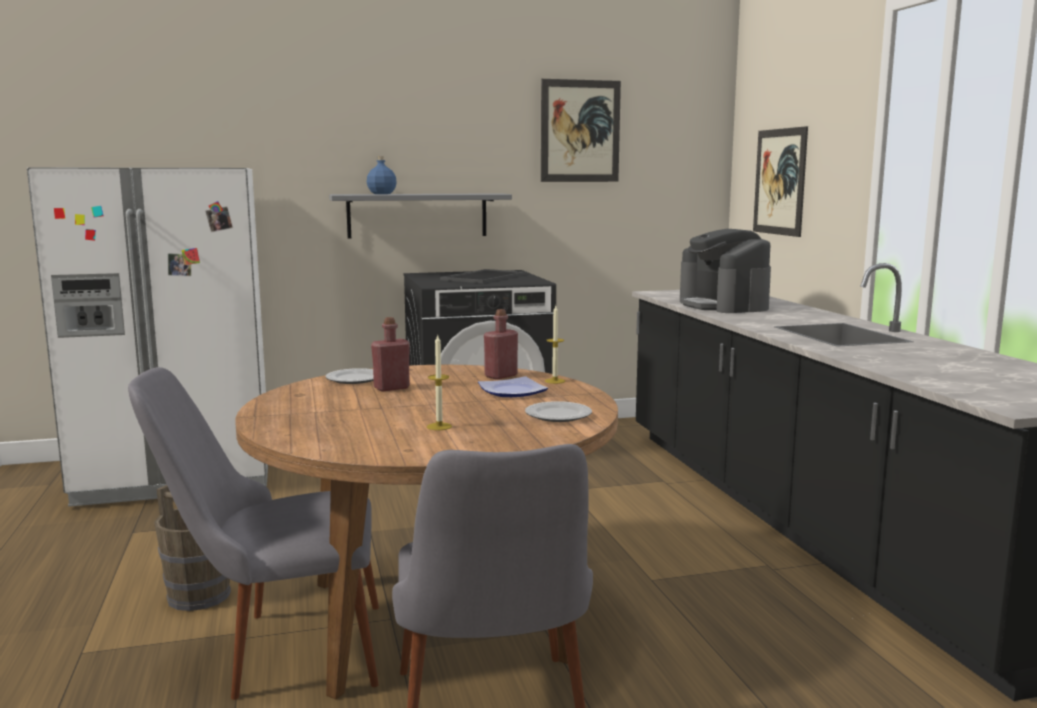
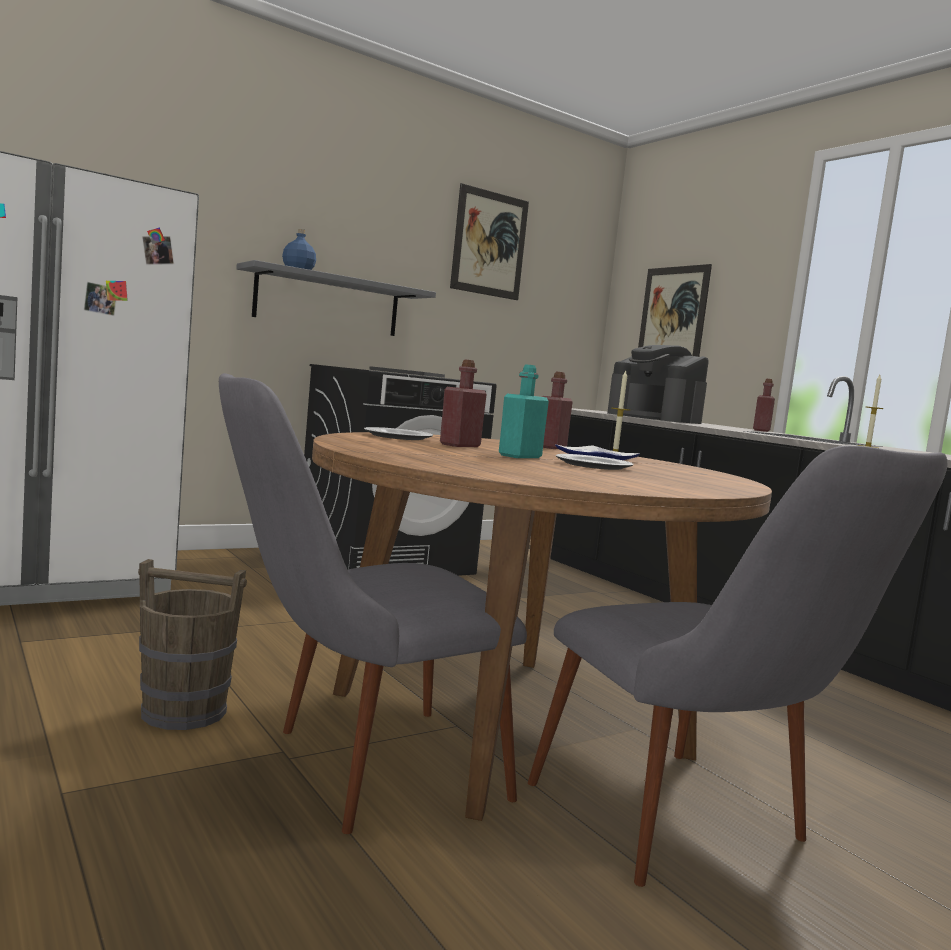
camera: 20 degrees left, 5 degrees down
(415, 403) = (520, 456): none -> turquoise bottle
(439, 426) = (599, 472): candle -> candle (868, 447)
(557, 415) = (693, 474): plate -> plate (592, 465)
(823, 317) = (761, 430): none -> red bottle

